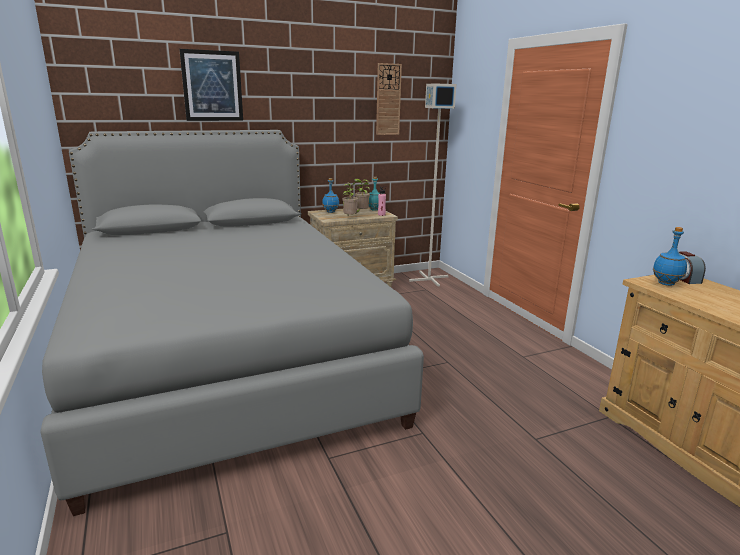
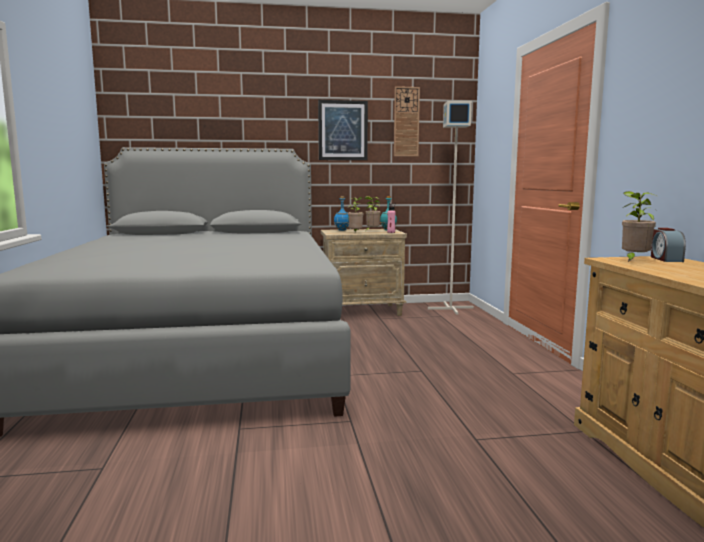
camera: 15 degrees right, 10 degrees down
(212, 86) = (233, 109): picture -> picture (342, 130)
(665, 284) = (633, 260): blue bottle -> potted plant

